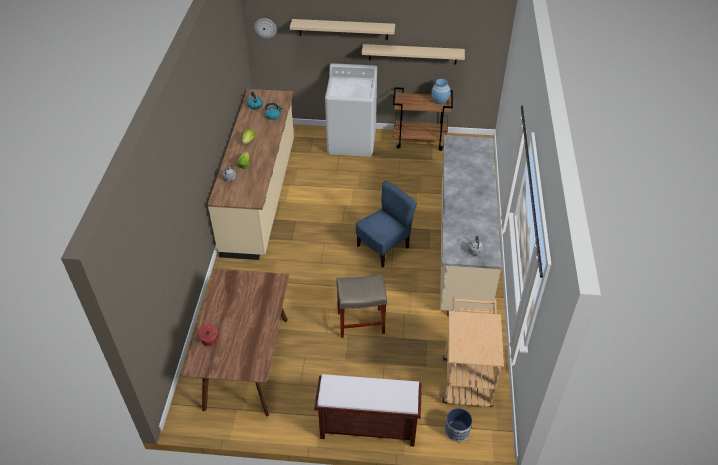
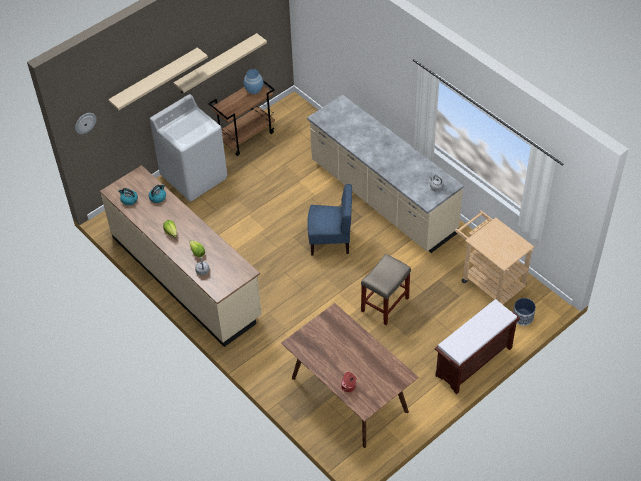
camera: 45 degrees left, 5 degrees up
(383, 247) = (330, 241): blue chair -> blue chair turned 90 degrees clockwise

